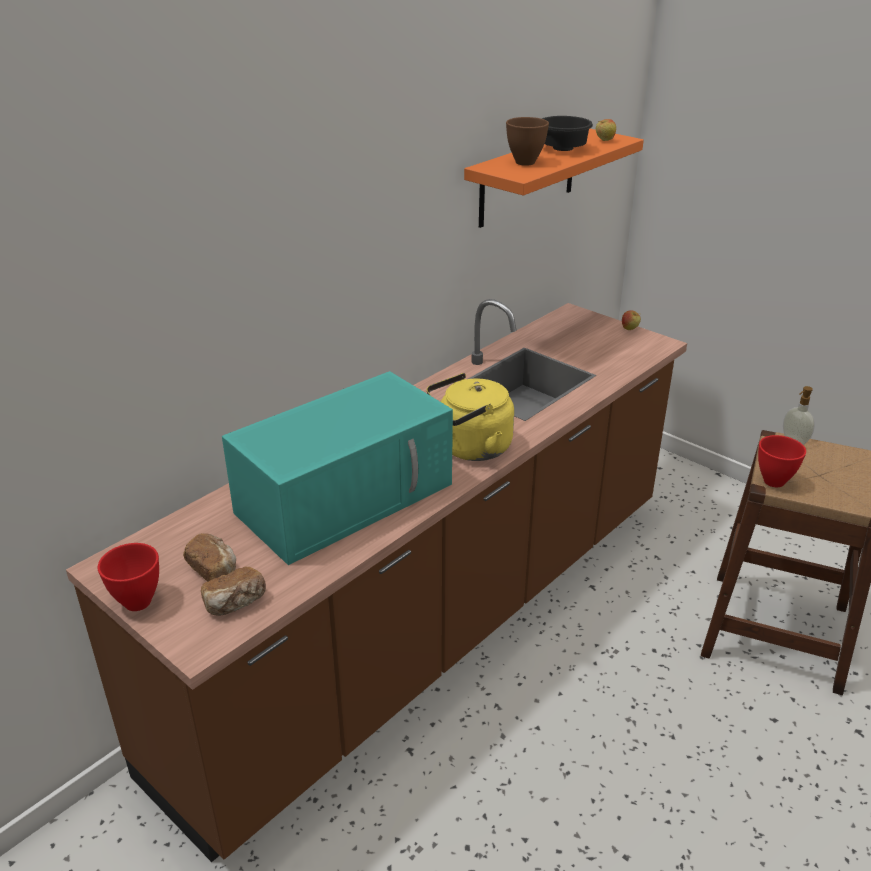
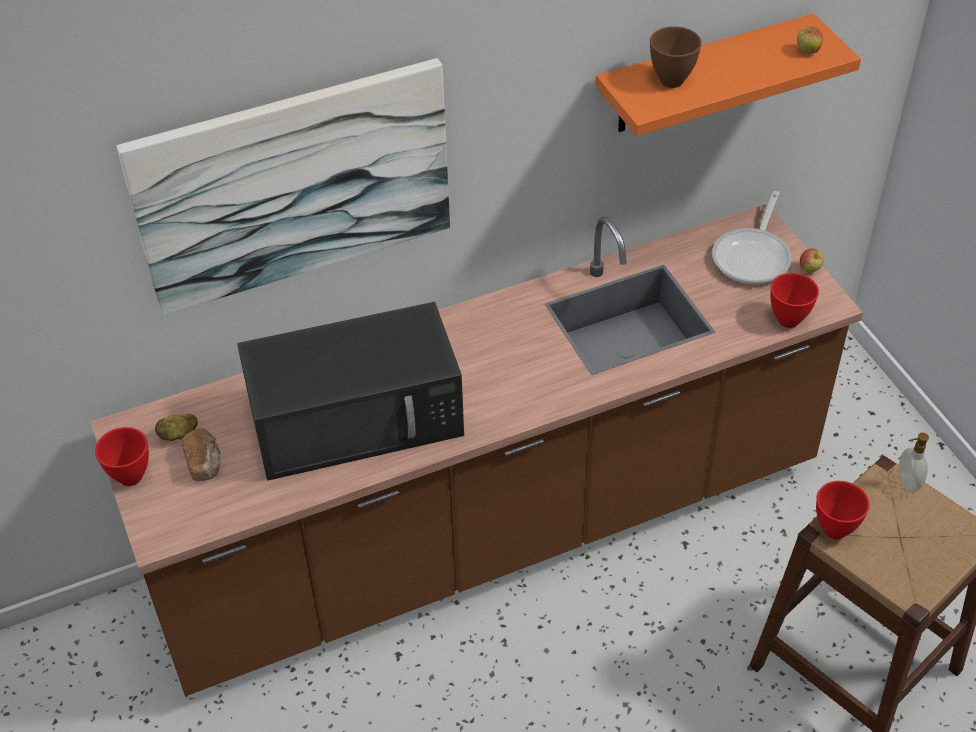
camera: 25 degrees right, 15 degrees up
(172, 554) = (179, 435): none -> potato
(235, 603) = (205, 506): bread -> none
(248, 269) = (294, 185): none -> picture
(347, 496) = (359, 418): turquoise microwave -> black microwave
(470, 448) = (511, 395): yellow kettle -> none
(564, 149) = (742, 60): black bowl -> none
(584, 330) = (753, 256): none -> frying pan
(640, 358) = (787, 320): none -> red bowl

